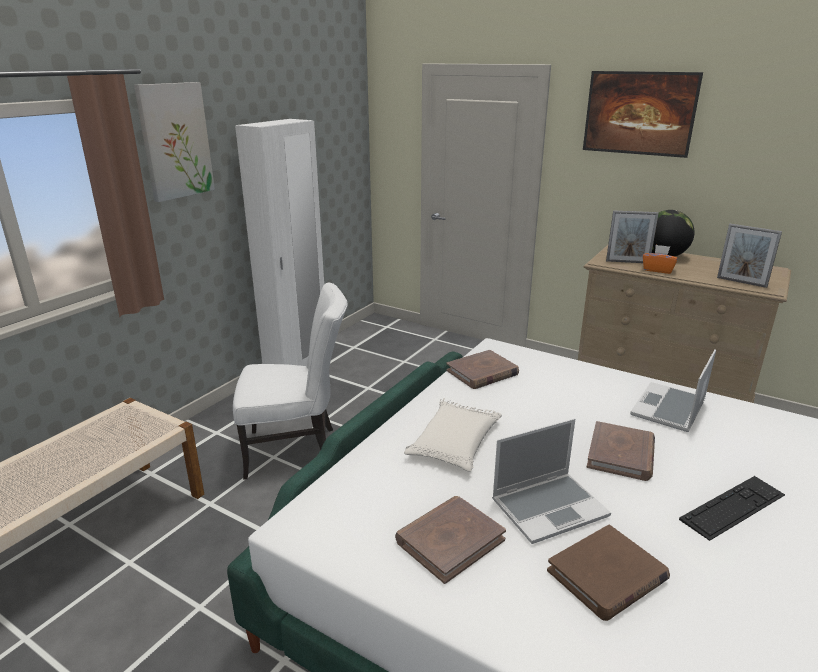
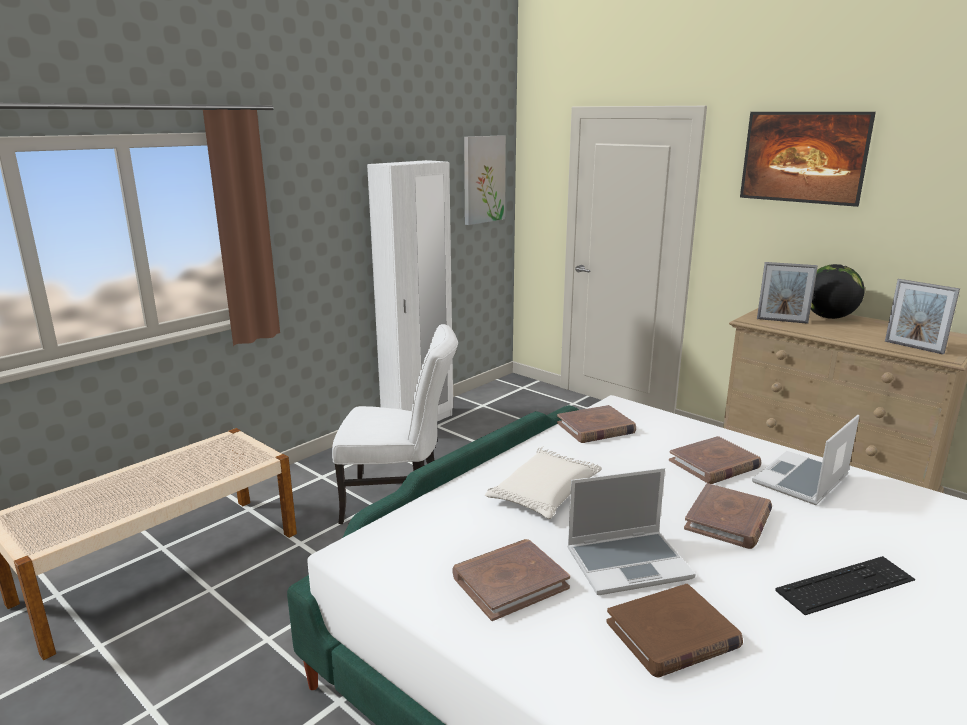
camera: 10 degrees right, 5 degrees down
(175, 141) = (304, 177): picture -> picture (483, 179)
(593, 400) = (714, 464): none -> brown book
(658, 270) = (815, 330): orange tissue box -> none

